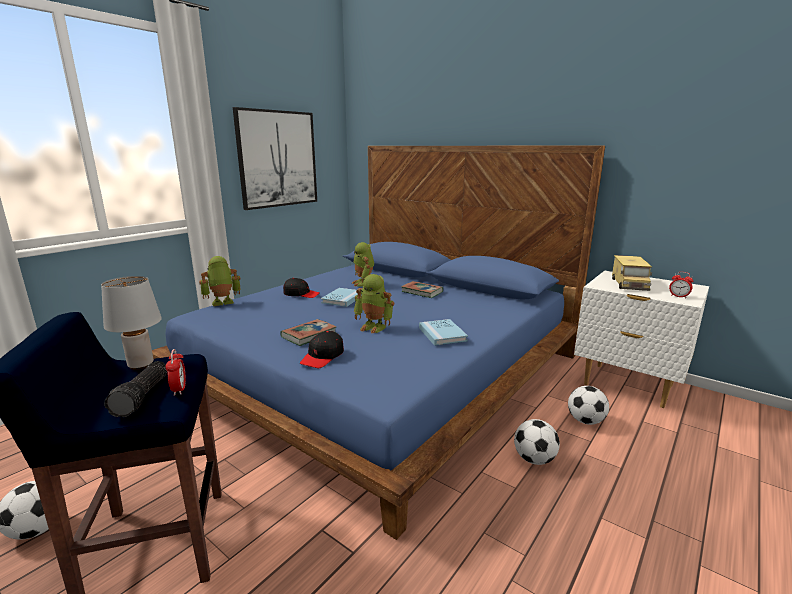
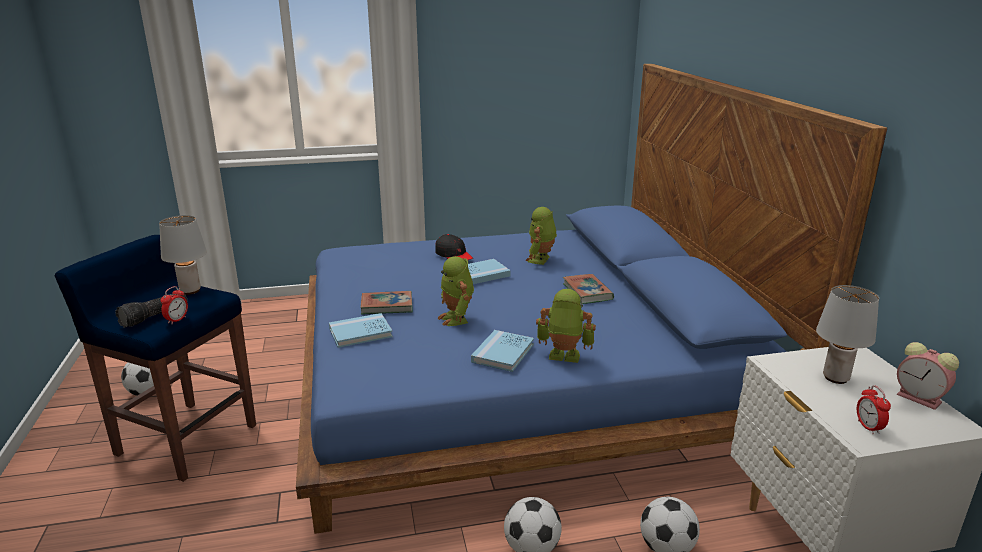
camera: 40 degrees right, 5 degrees up
(222, 303) = (374, 245): toy robot -> toy robot (563, 357)
(278, 159) = (513, 77): picture -> none
(323, 356) = (360, 333): black cap -> blue book
(629, 284) = (836, 378): toy truck -> grey table lamp
(666, 282) = (921, 399): none -> alarm clock

